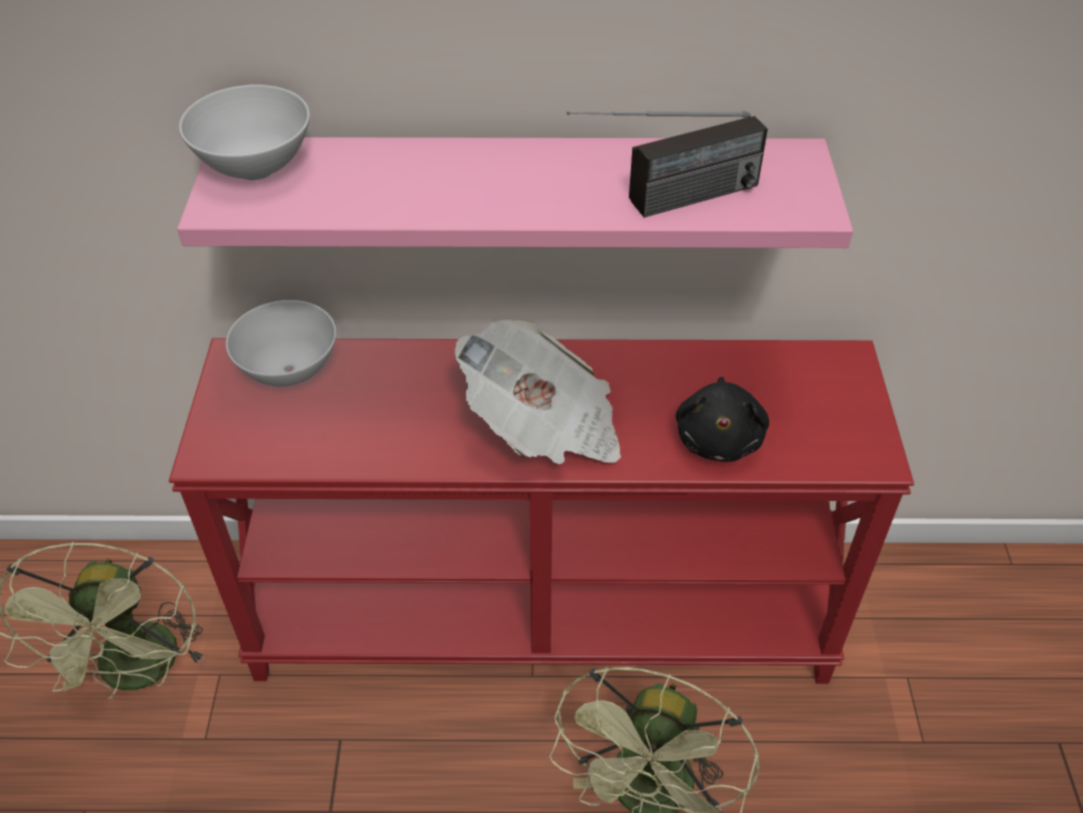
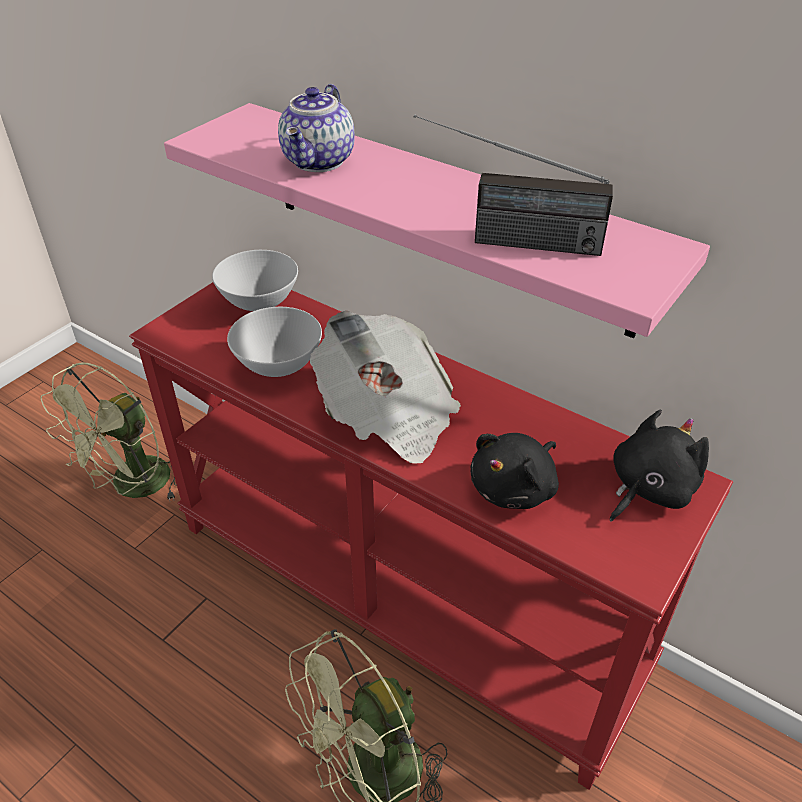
camera: 35 degrees right, 5 degrees down
(255, 168) = (250, 126): white bowl -> white bowl (279, 367)
(391, 185) = (320, 162): none -> teapot
(819, 381) = (648, 489): none -> black plush toy

